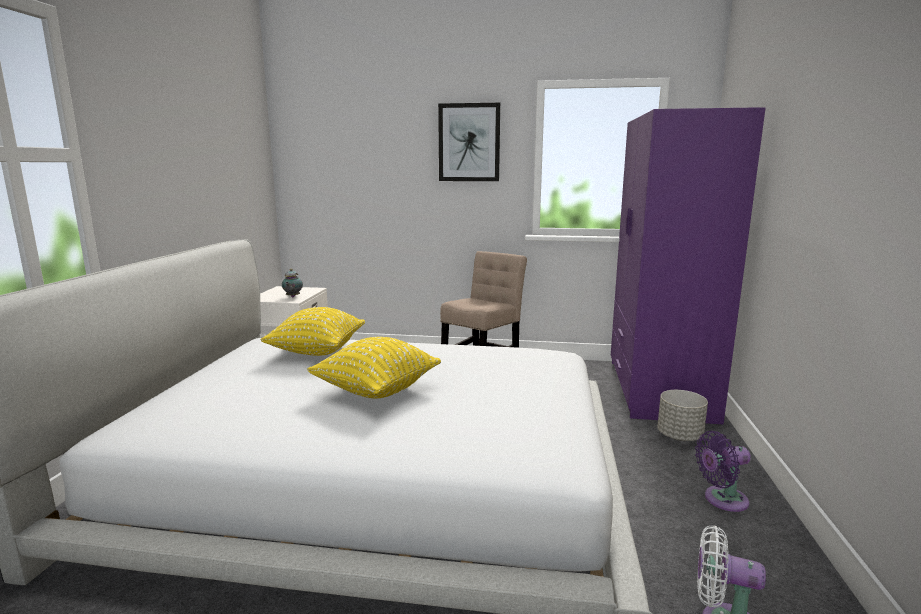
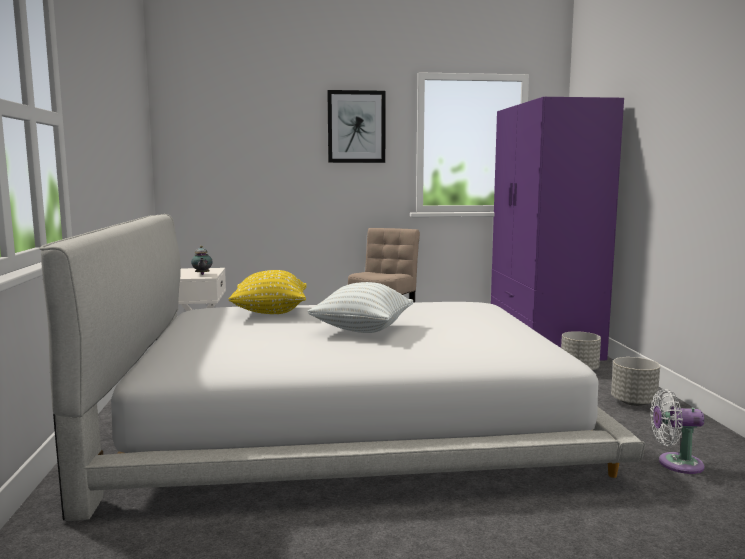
camera: 15 degrees left, 5 degrees down
(376, 390) = (362, 330): yellow pillow -> white pillow
(722, 500) = (634, 402): purple fan -> grey planter

